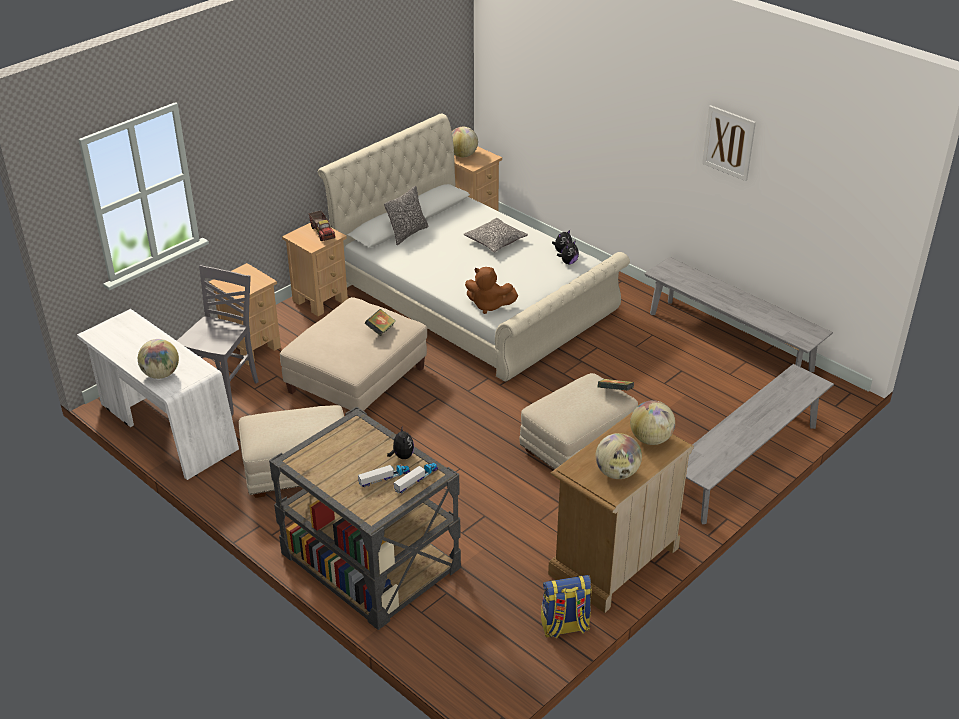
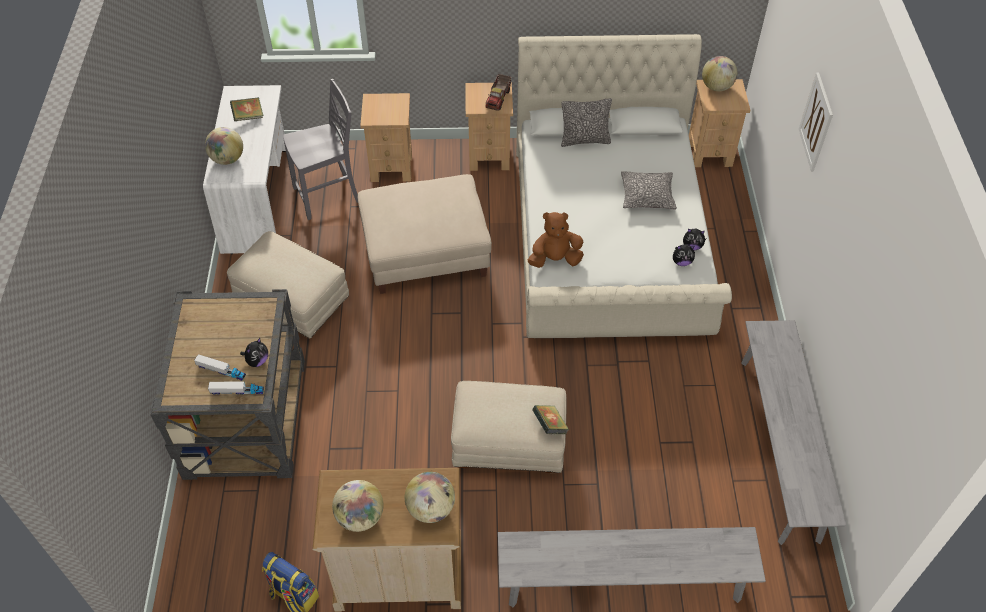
camera: 45 degrees right, 15 degrees up
(380, 330) = (446, 223): book -> book (248, 116)
(489, 305) = (555, 259): brown plush toy -> brown plush toy turned 105 degrees clockwise
(729, 142) = (860, 252): picture -> picture (816, 122)

